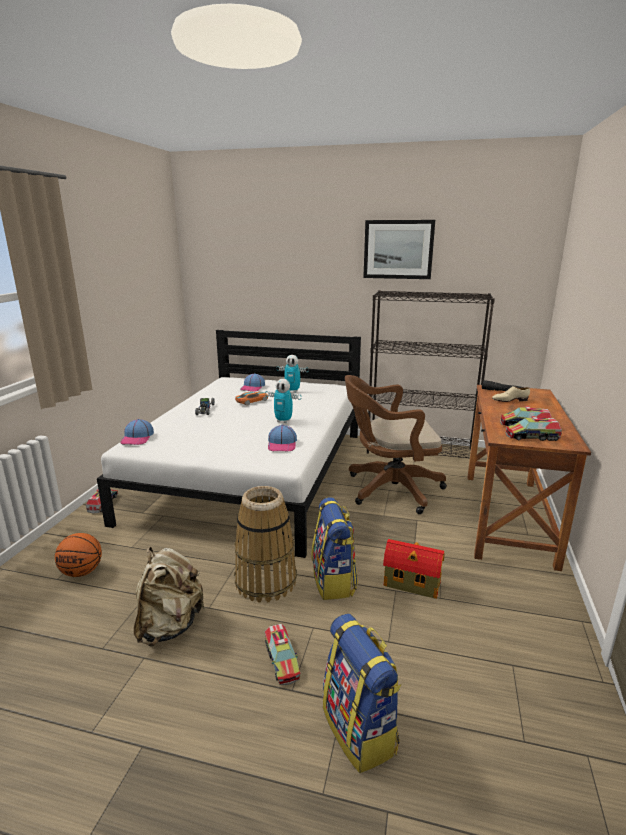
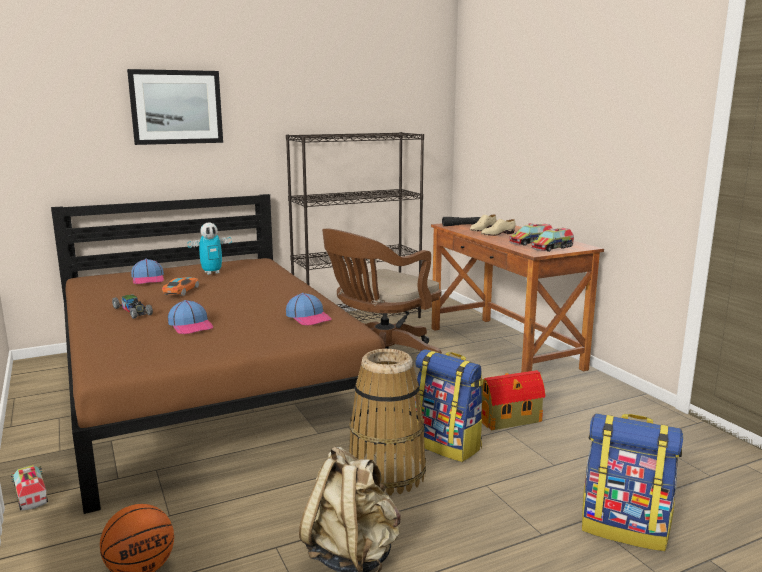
camera: 40 degrees left, 5 degrees down
(137, 438) = (102, 358): cap -> cap (191, 326)
(254, 473) = (208, 390): white bed -> brown bed
(281, 660) = (500, 520): toy truck -> none
(283, 421) = (263, 299): toy robot -> none
(398, 249) = (302, 85): picture -> picture (176, 107)
(512, 408) = (497, 234): none -> beige shoe

